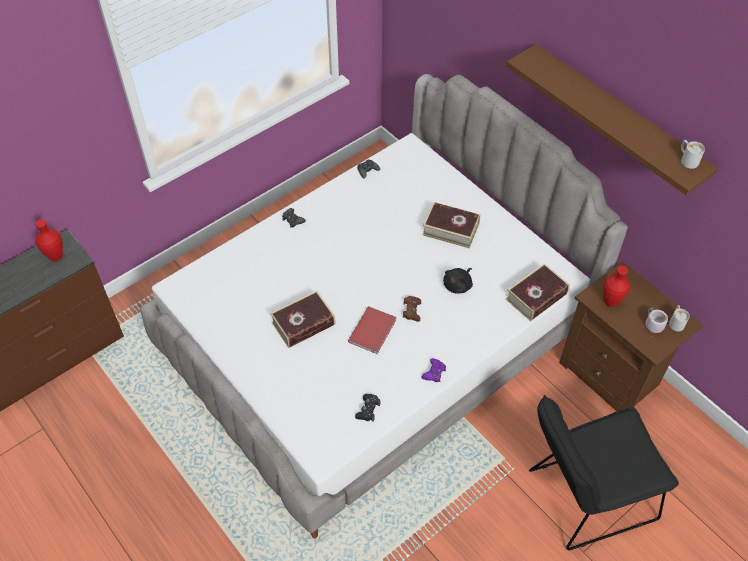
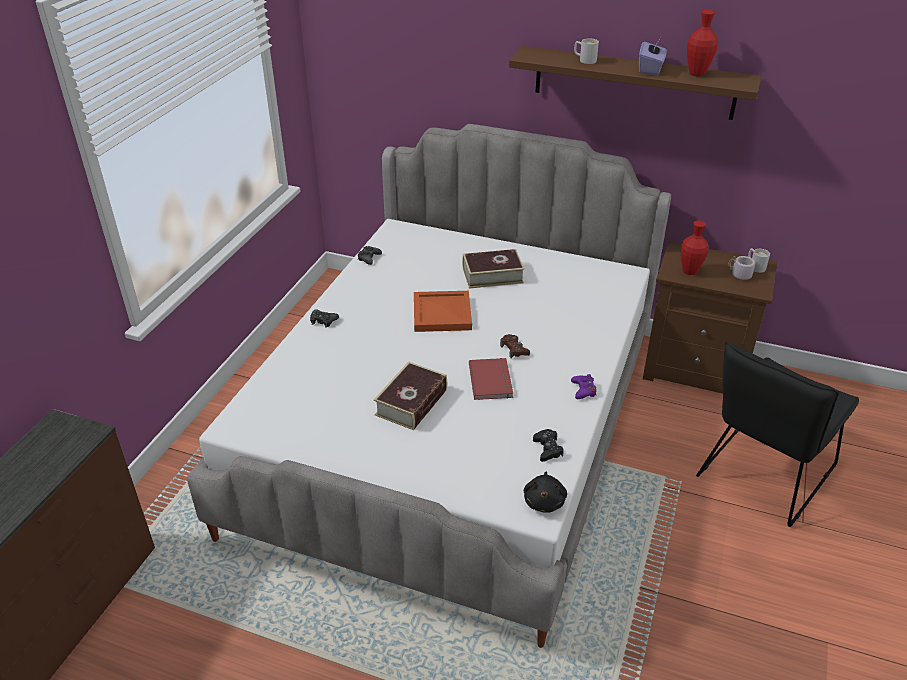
camera: 30 degrees left, 15 degrees down
(56, 256) = (56, 441): red vase -> red vase (697, 74)
(382, 252) = (441, 314): none -> orange tray
(458, 285) = (540, 314): black plush toy -> black plush toy (544, 501)
(536, 296) = (618, 297): book -> none
(620, 120) = (650, 69): none -> purple tissue box
(687, 159) = (732, 76): white mug -> white mug (584, 60)

